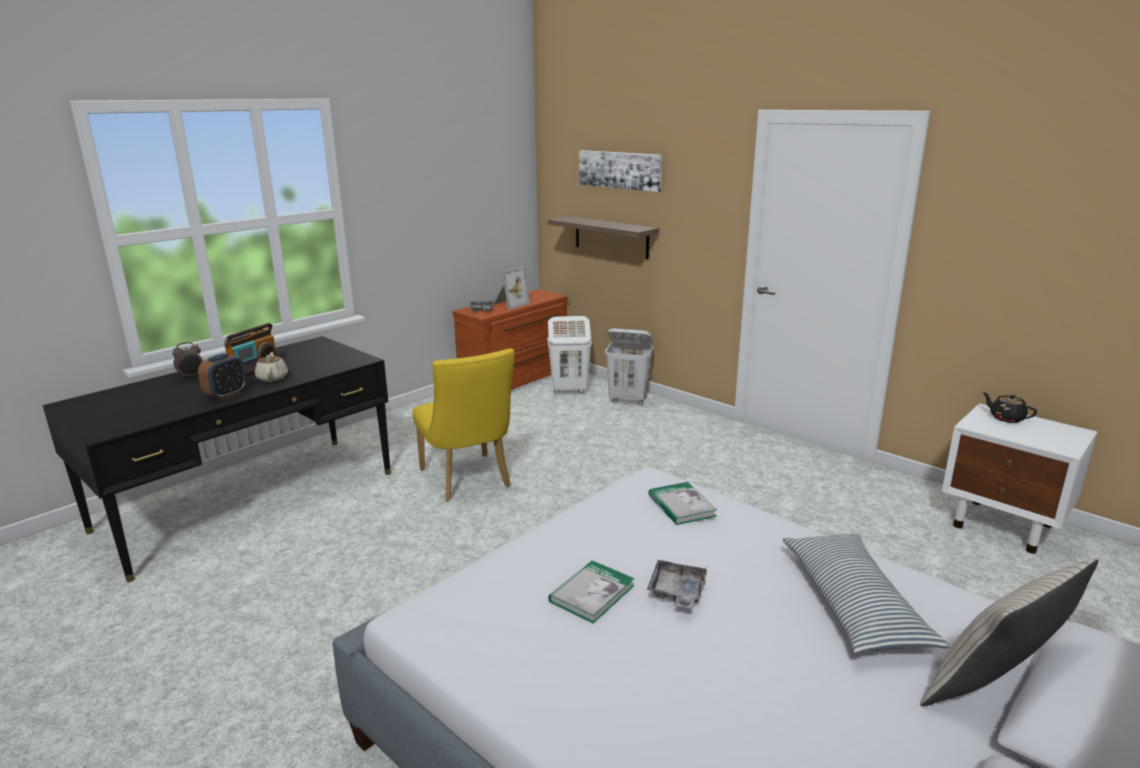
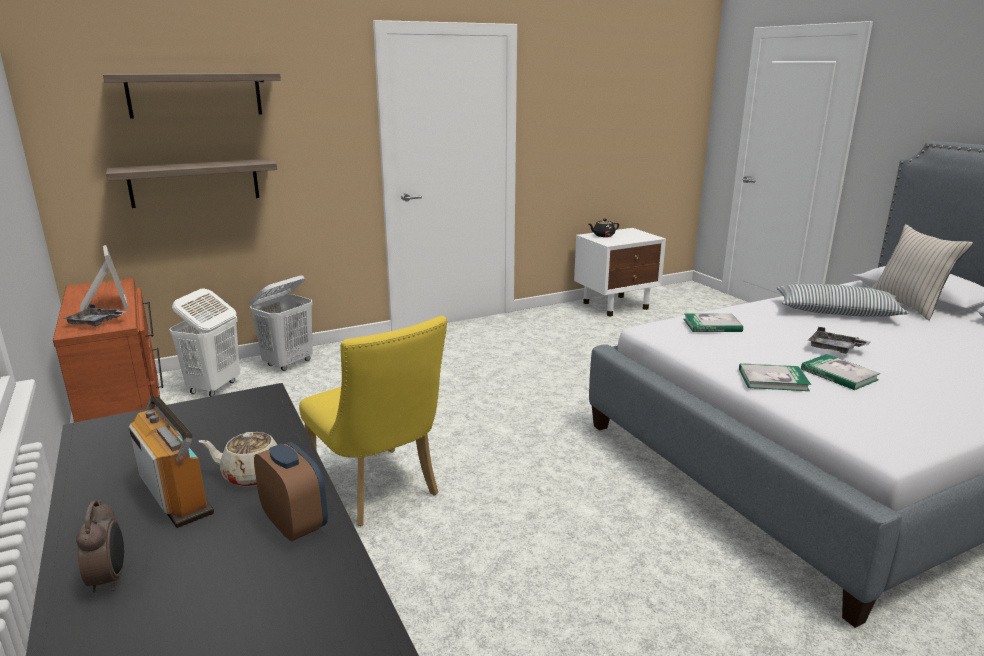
camera: 70 degrees left, 0 degrees up
(468, 481) = (380, 491): yellow chair -> yellow chair turned 60 degrees clockwise
(548, 549) = (773, 380): none -> book
(620, 170) = (195, 95): picture -> shelf

